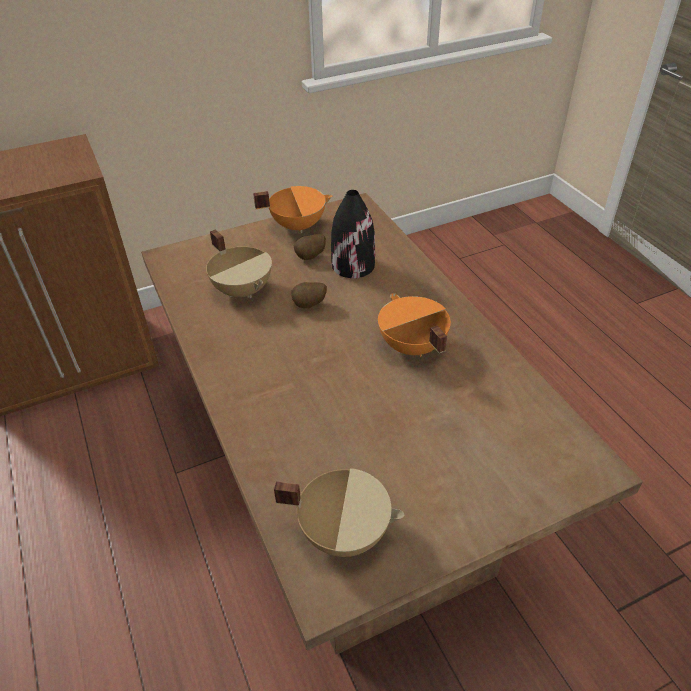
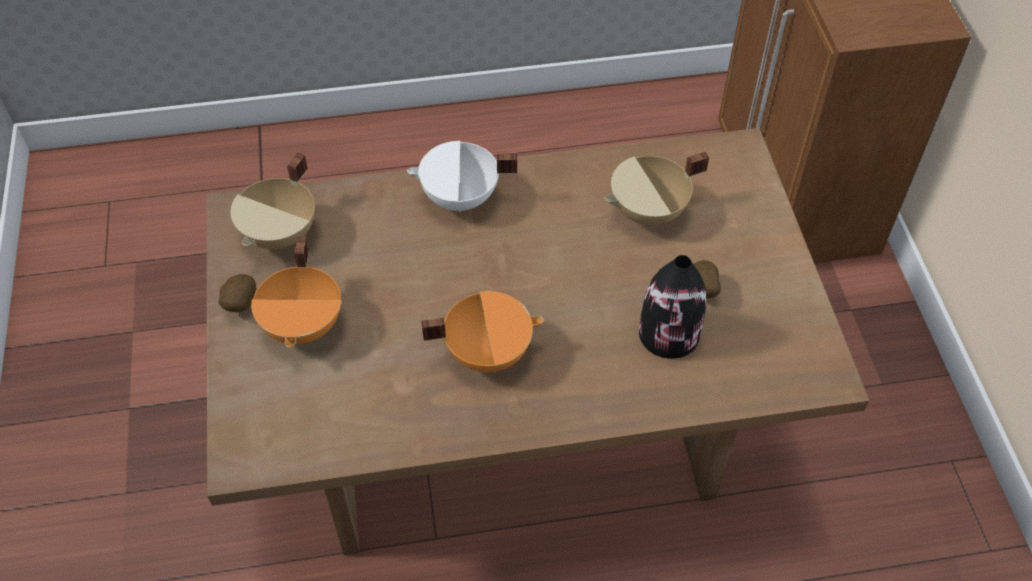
camera: 105 degrees right, 10 degrees up
(256, 400) = (460, 199): none -> white cooking pot
(297, 225) = (785, 291): orange cooking pot -> orange cooking pot (305, 325)
(309, 306) = (597, 270): potato -> potato (239, 304)

